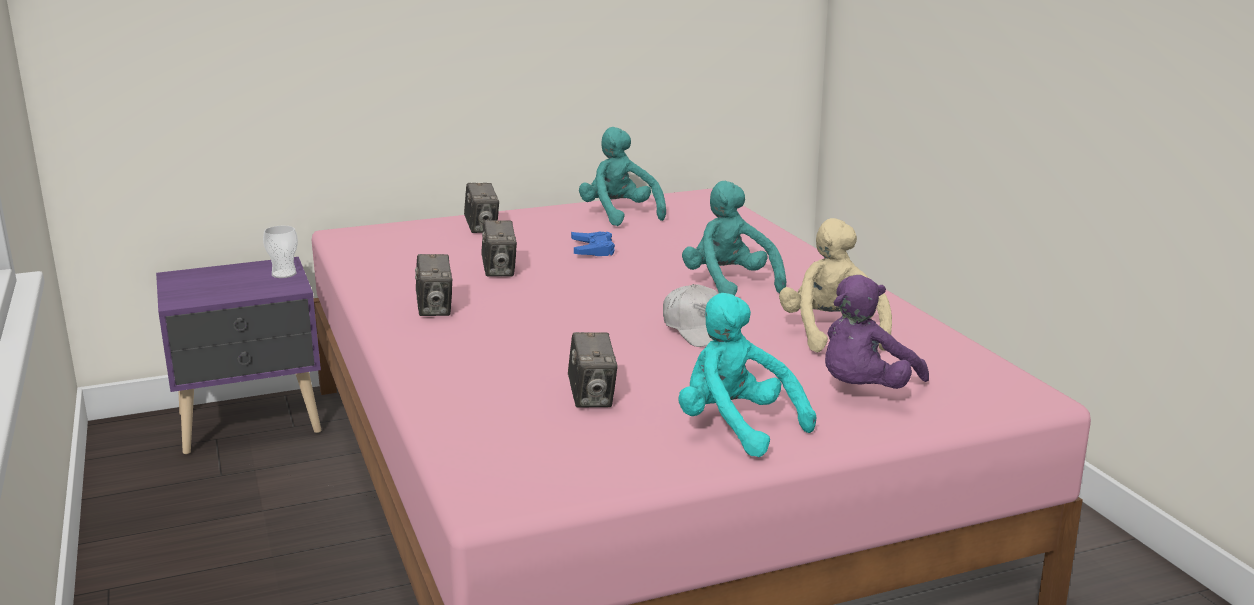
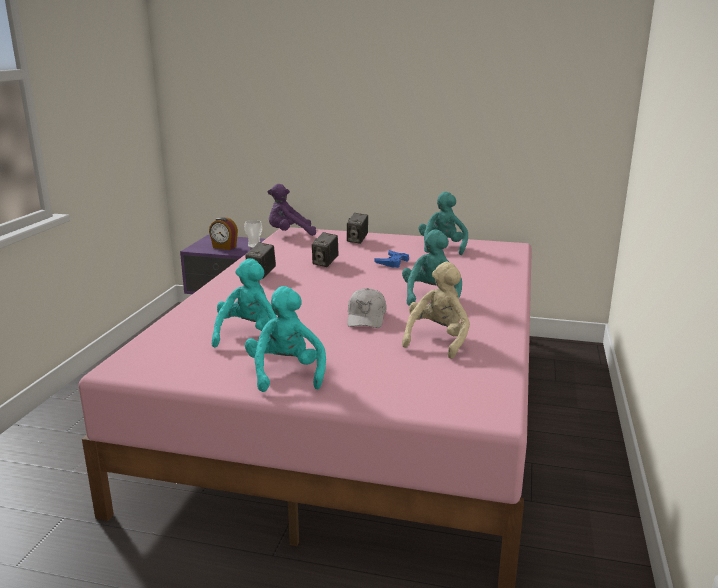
camera: 35 degrees right, 0 degrees up
(232, 287) = (224, 247): none -> alarm clock
(592, 398) = (248, 336): camera -> turquoise plush toy
(864, 390) = (394, 377): purple plush toy -> purple plush toy (289, 234)

